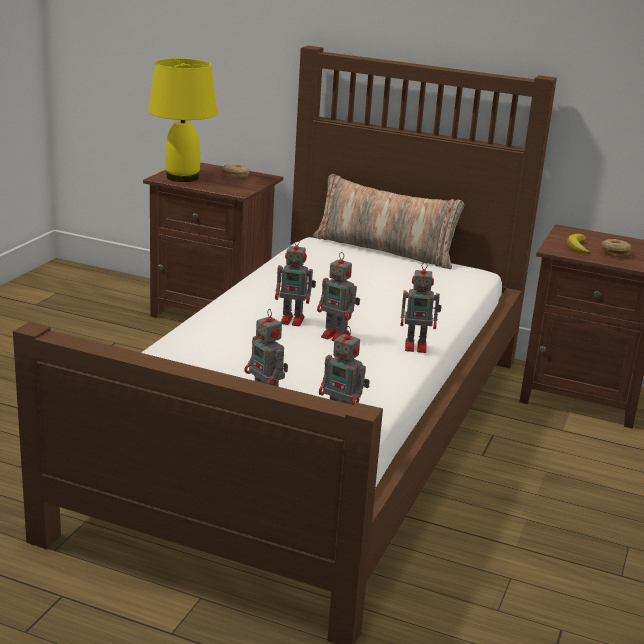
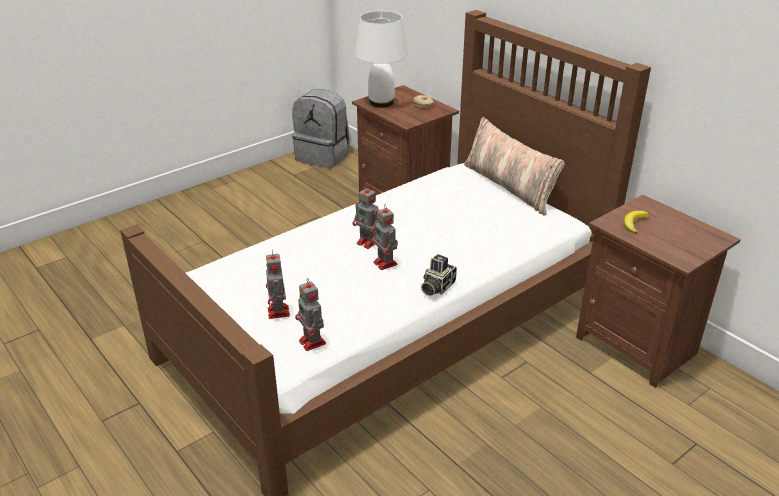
camera: 30 degrees right, 10 degrees up
(58, 279) = (323, 156): none -> grey backpack
(183, 177) = (382, 102): yellow table lamp -> white table lamp
(417, 346) = (436, 287): toy robot -> camera
(614, 253) = (663, 236): donut -> none

